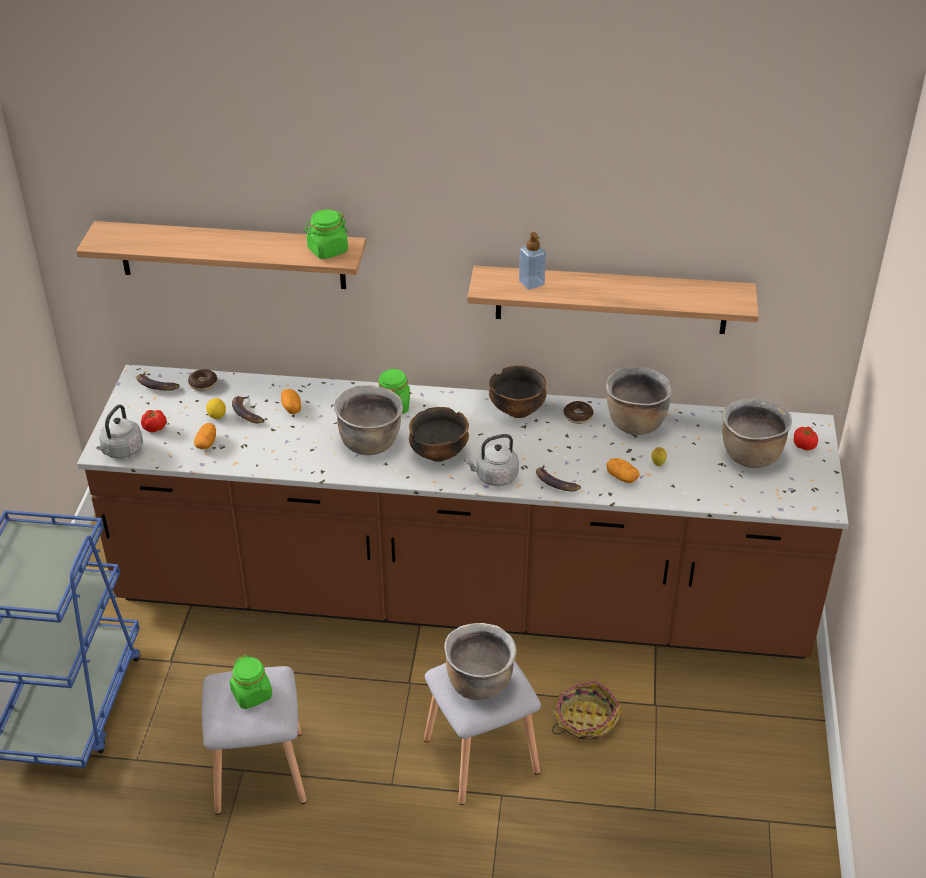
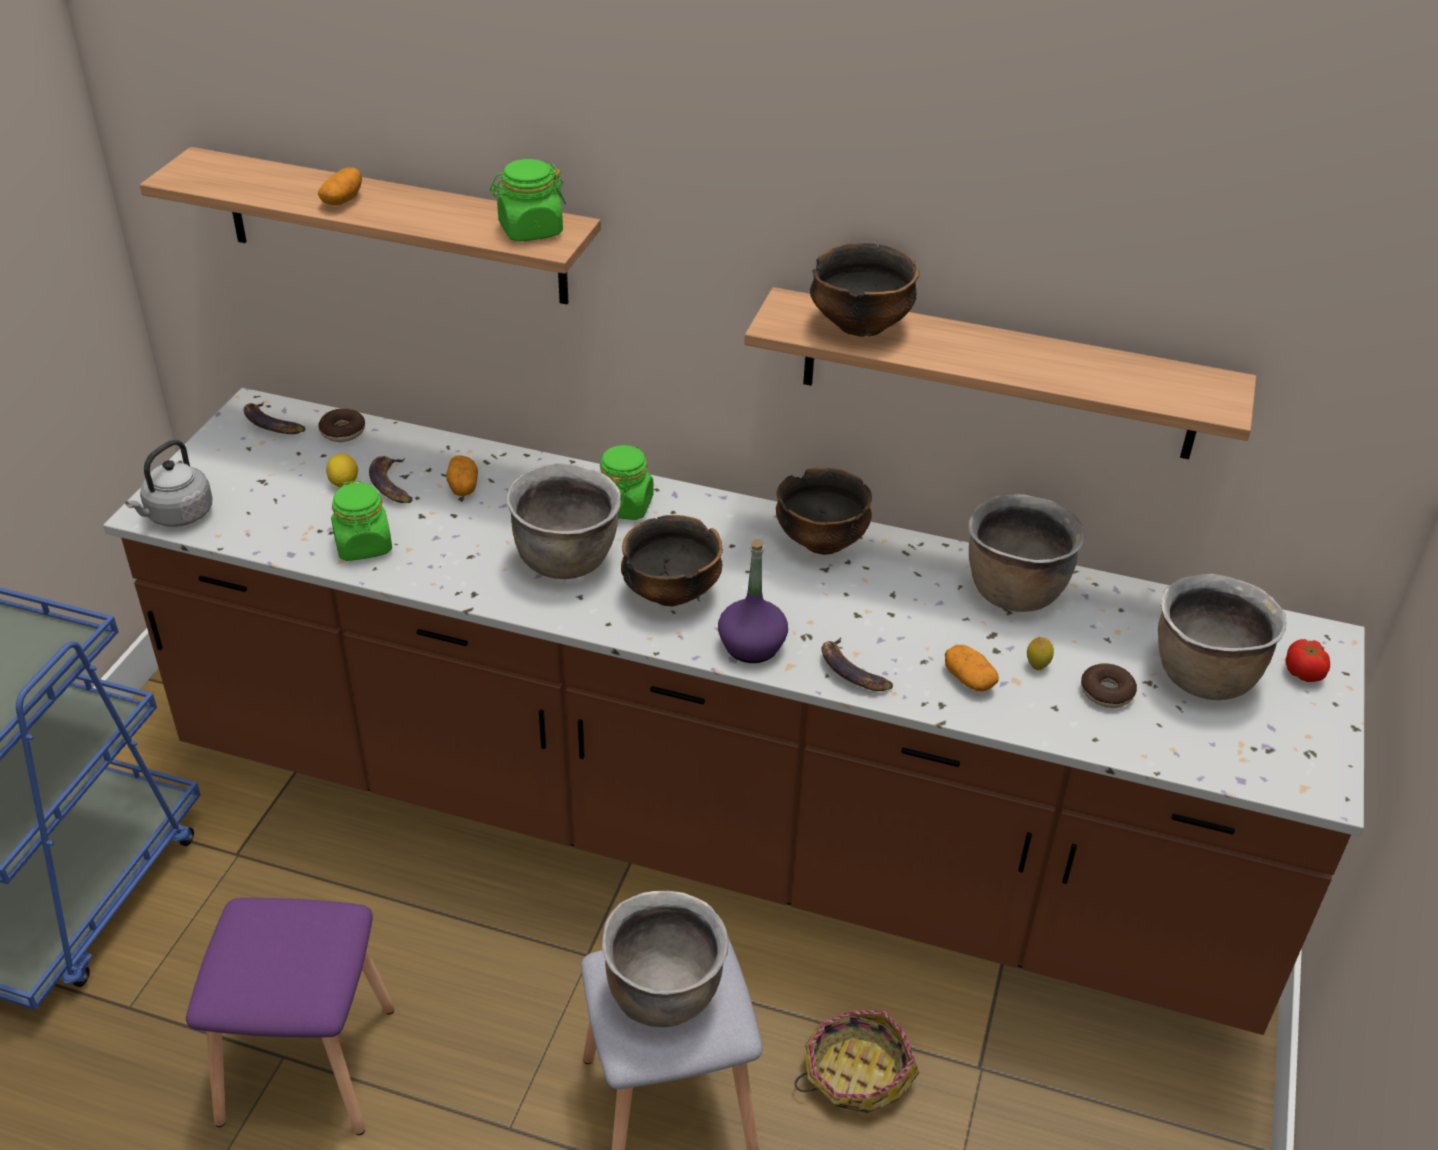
camera: 10 degrees right, 0 degrees up
(154, 428) = (242, 488): tomato -> none
(206, 443) = (311, 522): potato -> potato (343, 200)
(252, 694) = (286, 946): green jar -> green jar (363, 545)
(261, 770) = (311, 1063): grey stool -> purple stool
(494, 477) = (751, 646): grey kettle -> purple bottle
(531, 283) = (860, 326): soap dispenser -> bowl
(578, 416) = (919, 566): donut -> donut (1106, 692)

